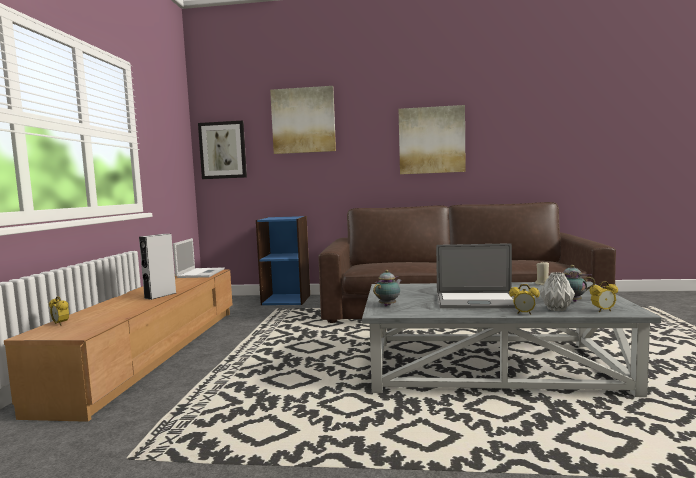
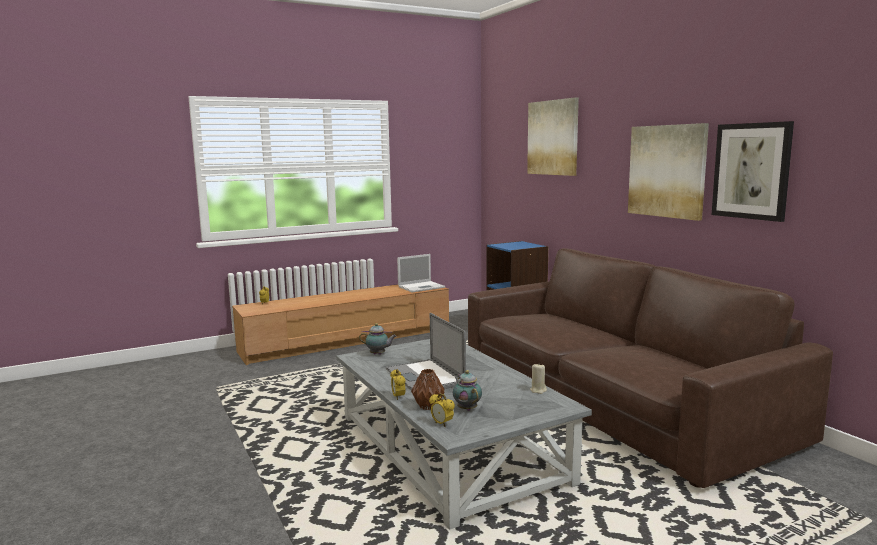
camera: 55 degrees right, 5 degrees up
(160, 295) = (344, 299): grey speaker -> none
(223, 150) = (497, 165): picture -> picture (751, 171)
(556, 309) = (428, 406): grey vase -> brown vase

